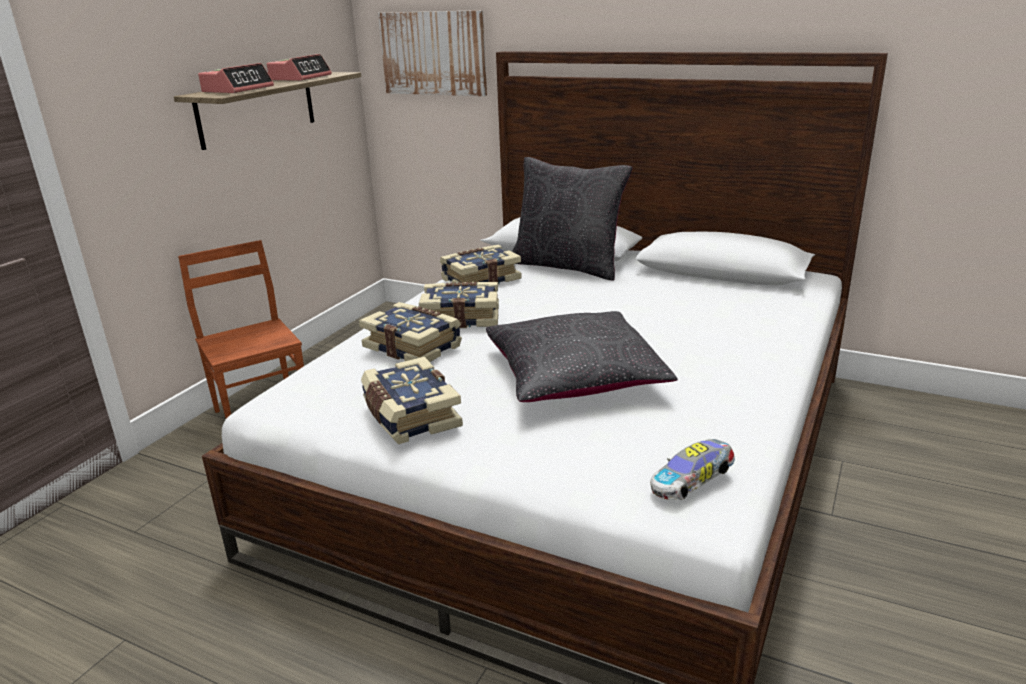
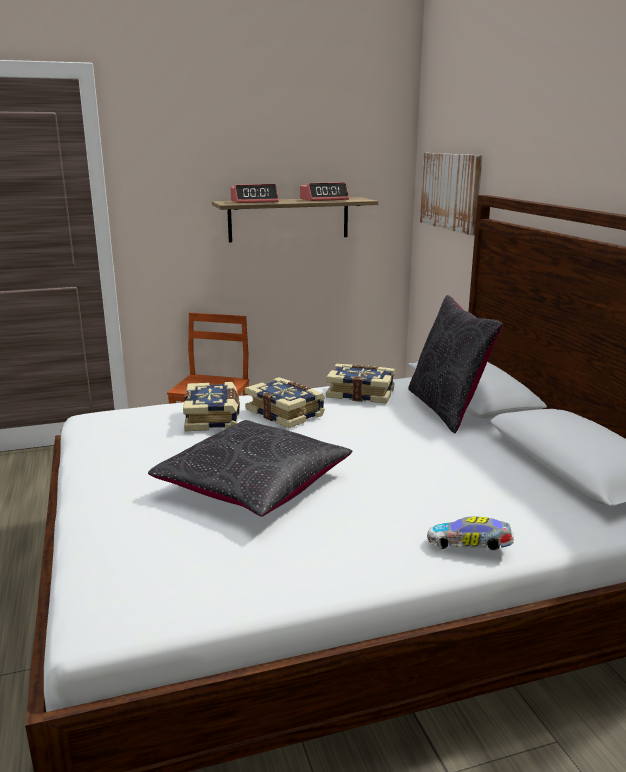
camera: 45 degrees right, 5 degrees down
(409, 416) = (118, 456): book -> none
(692, 482) = (141, 594): toy car -> toy car (470, 547)

